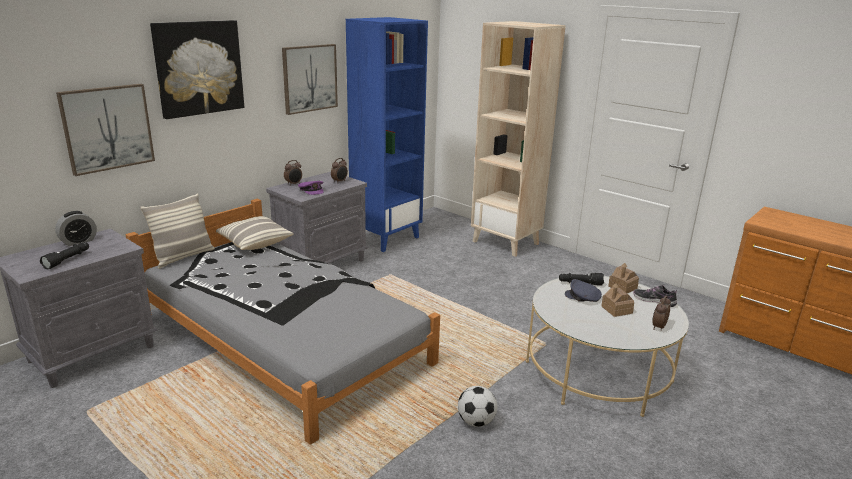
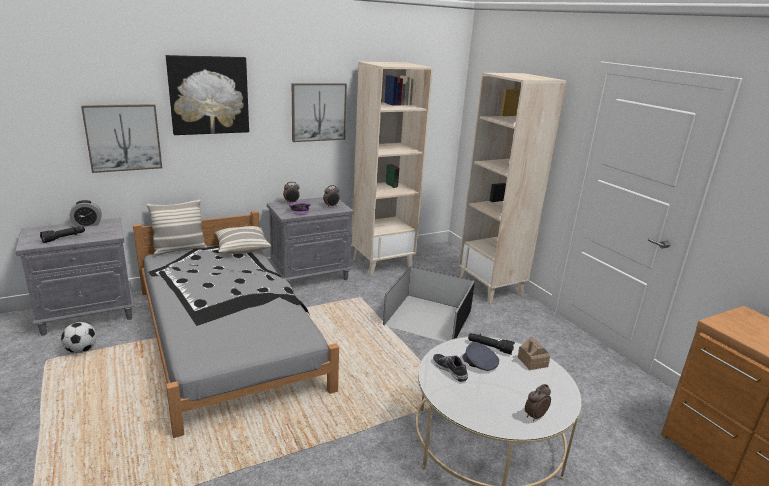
camera: 20 degrees right, 0 degrees up
(386, 238) = (382, 263): blue bookcase -> beige bookcase
(468, 280) = (427, 317): none -> black storage box
(476, 422) = (327, 460): football -> football (81, 350)
(616, 310) = (504, 385): toy house -> none
(654, 300) = (556, 385): shoe -> shoe (450, 370)

